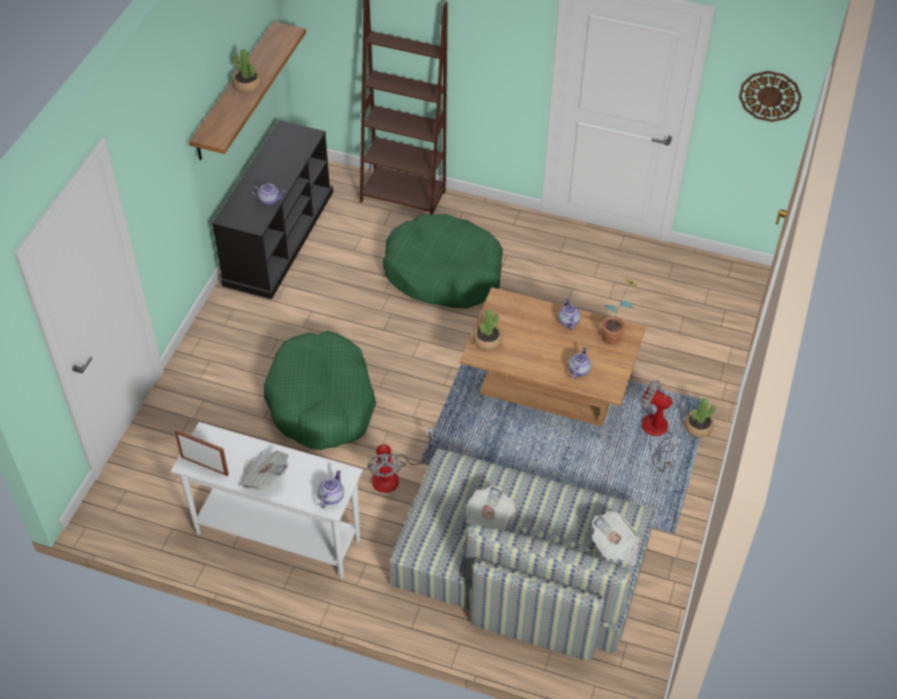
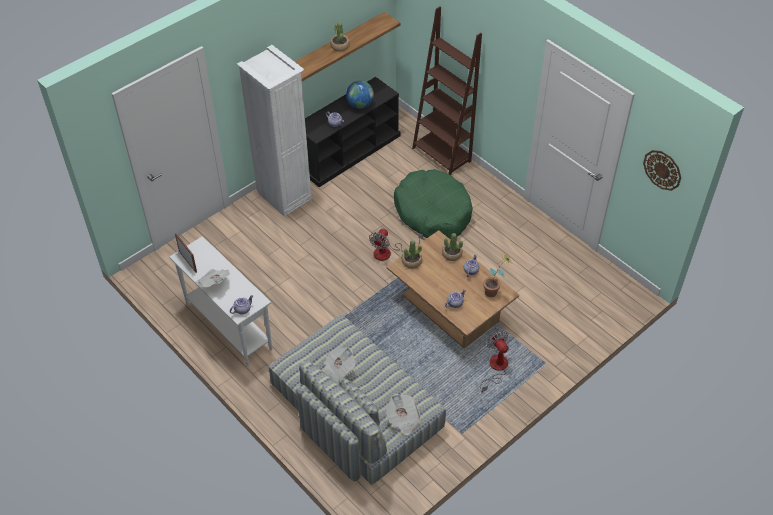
camera: 30 degrees right, 0 degrees up
(232, 329) = (285, 196): none -> white cabinet
(285, 164) = (360, 105): none -> globe
(322, 402) = (306, 260): green dog bed -> none
(393, 475) = (317, 321): fan -> fan (388, 252)
(698, 427) = (526, 376): potted plant -> potted plant (452, 254)

